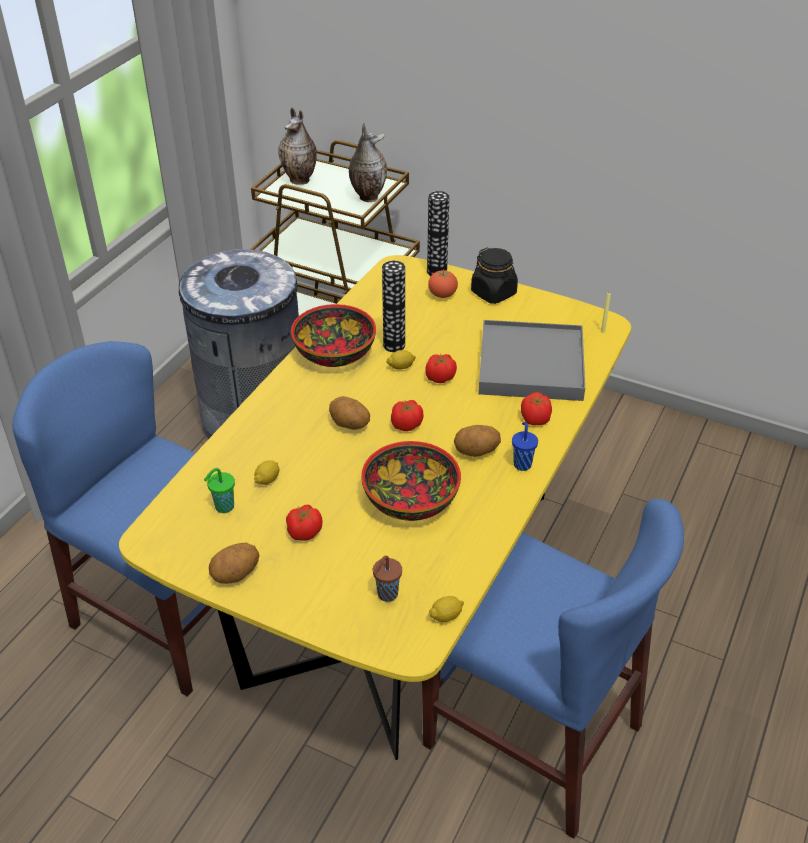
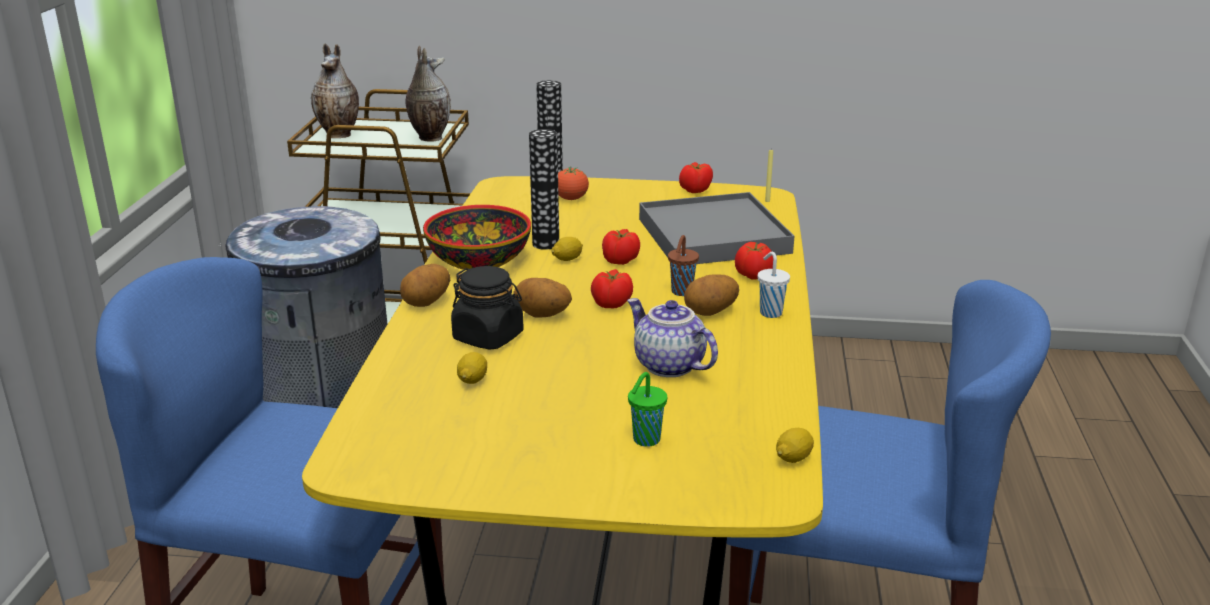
camera: 20 degrees left, 15 degrees down
(223, 507) = (431, 416): green cup -> green cup (645, 440)
(236, 575) = (494, 477): potato -> potato (427, 302)
(304, 533) = (556, 419): tomato -> tomato (695, 190)
(386, 595) = (705, 454): brown cup -> brown cup (681, 292)
(411, 501) = (667, 366): bowl -> teapot
(494, 293) = (627, 190): black jar -> black jar (488, 337)
(522, 464) = (770, 312): blue cup -> white cup

